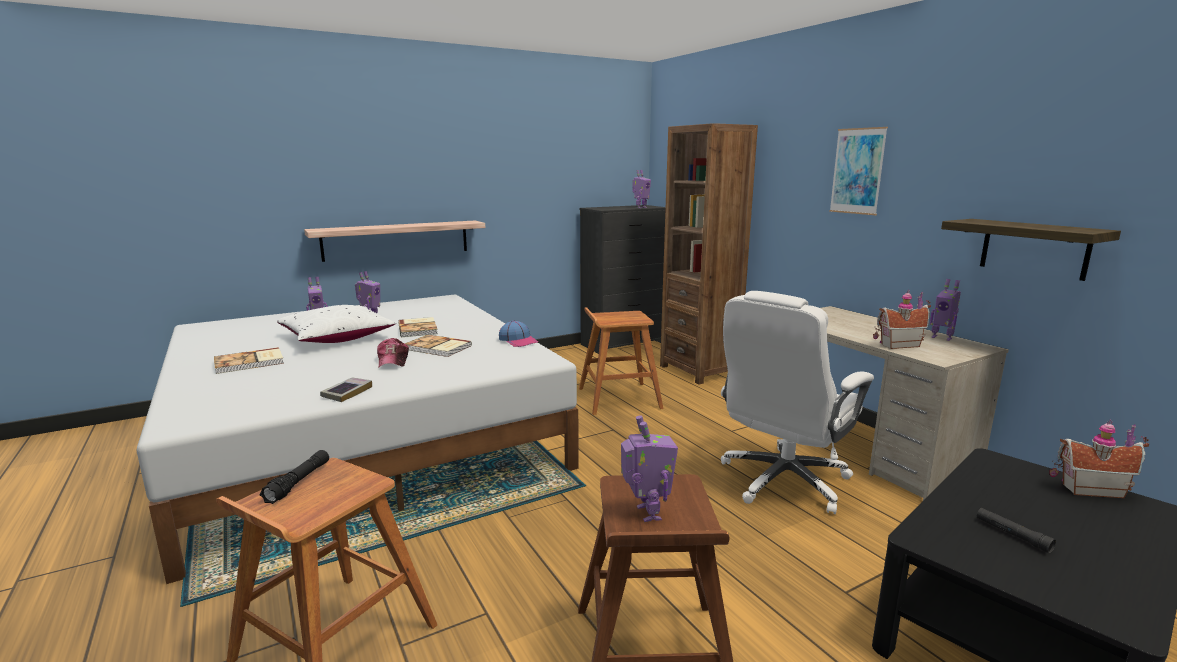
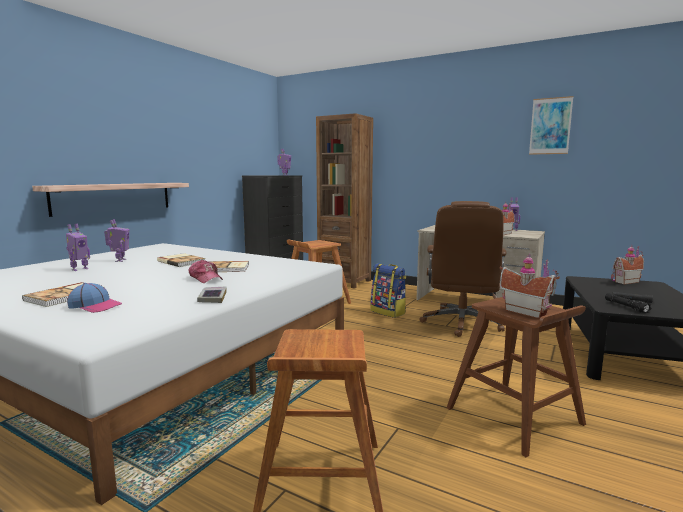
camera: 30 degrees left, 5 degrees down
(298, 483) = (295, 345): black flashlight -> black flashlight (626, 307)
(337, 338) = (119, 273): white pillow -> none
(518, 341) = (277, 259): cap -> cap (95, 306)
(646, 513) = (526, 311): toy robot -> toy house
(696, 435) = (388, 312): none -> backpack
(783, 481) = (461, 323): white office chair -> brown office chair
(857, 171) = (445, 143): picture -> picture (550, 126)
(1034, 248) = (550, 177): shelf -> none

